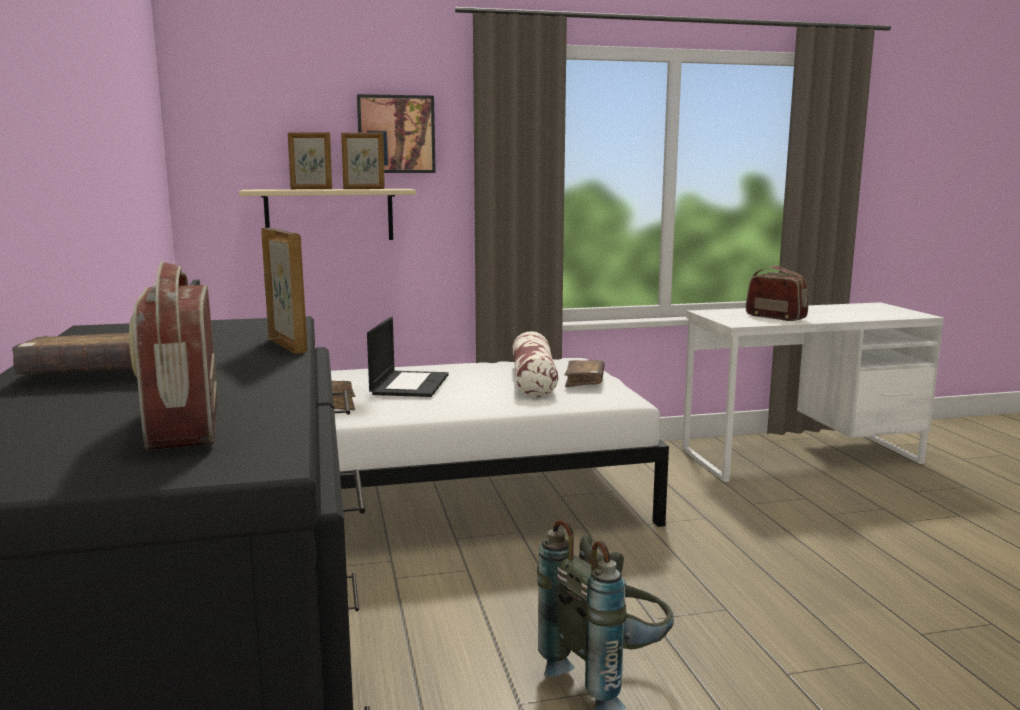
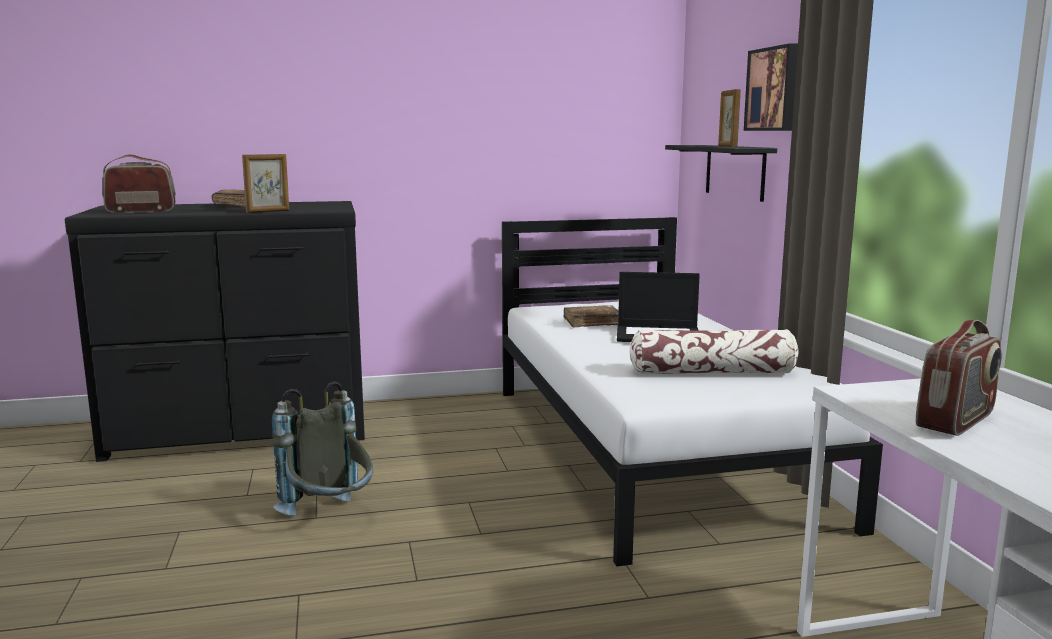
camera: 90 degrees right, 0 degrees up
(311, 189) = (710, 145): picture frame -> none
(329, 215) = (734, 171): beige shelf -> black shelf
(584, 381) = (714, 388): brown book -> none

